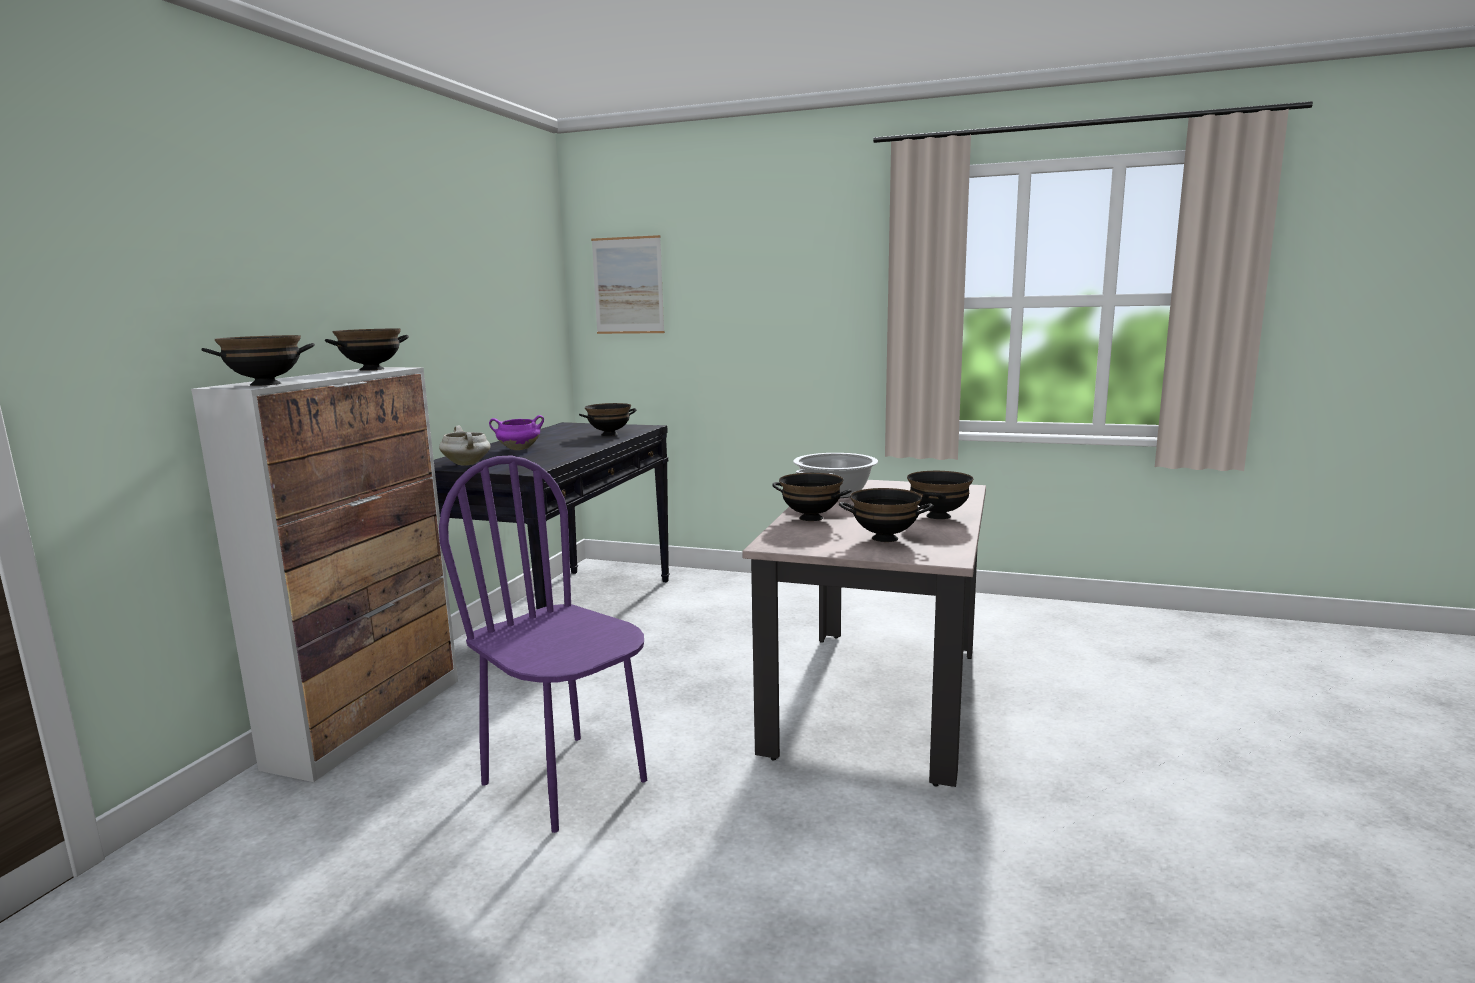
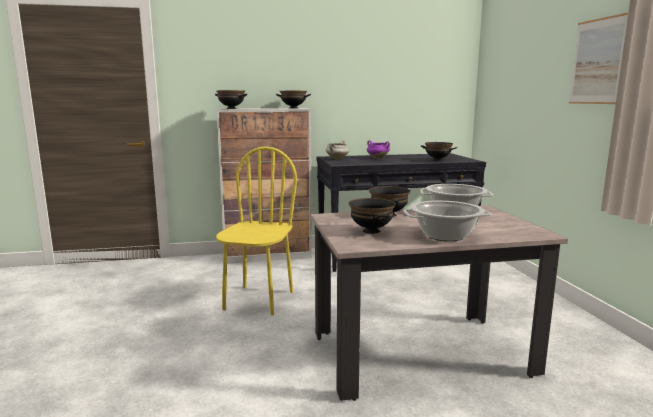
camera: 60 degrees right, 0 degrees up
(566, 781) = (258, 300): purple chair -> yellow chair
(628, 285) = (498, 71): picture -> picture (597, 61)
(939, 516) = (445, 236): black bowl -> cooking pot

